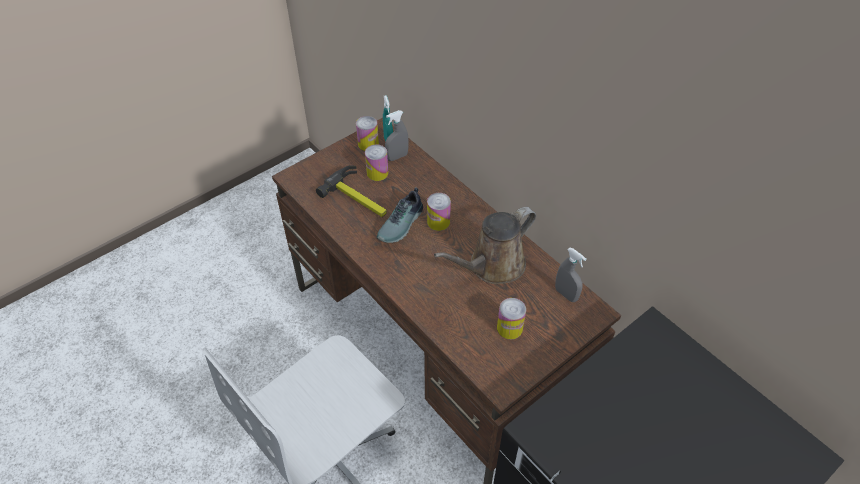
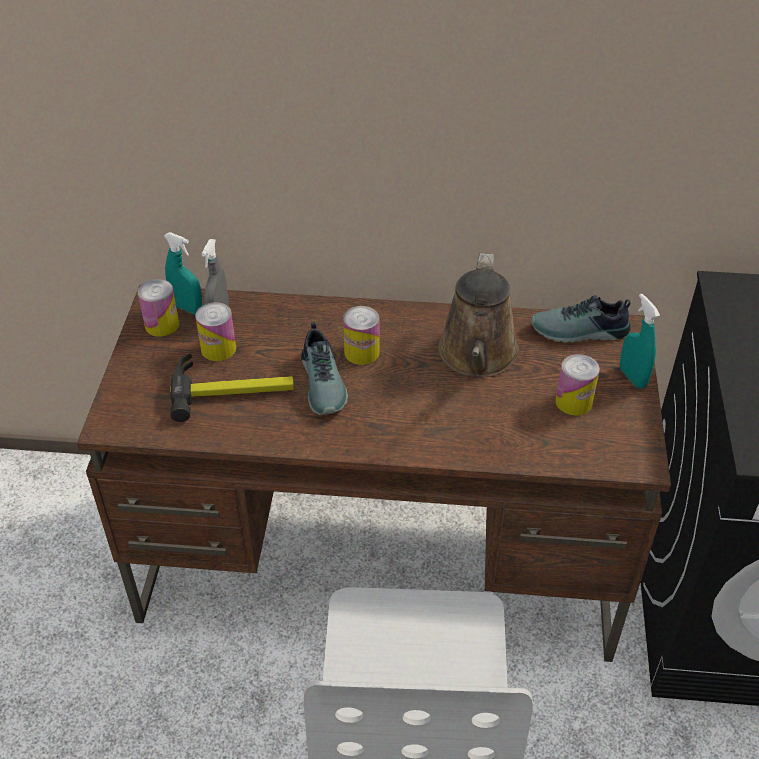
camera: 45 degrees left, 5 degrees down
(561, 341) = (632, 377): none -> turquoise spray bottle
(566, 294) = (579, 332): grey spray bottle -> shoe

